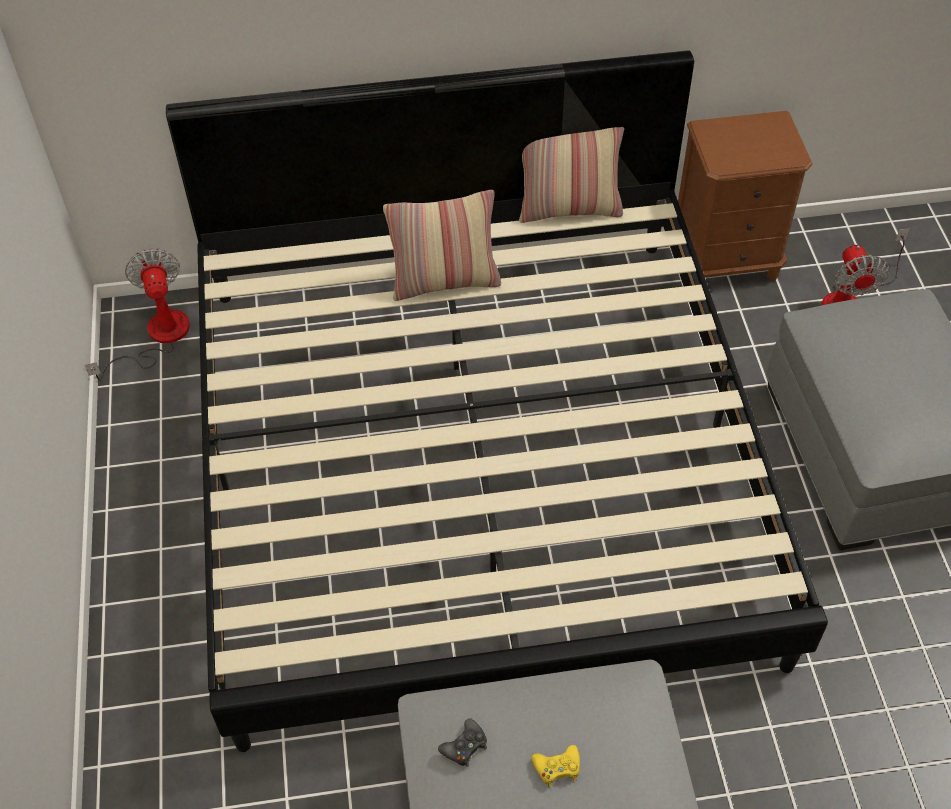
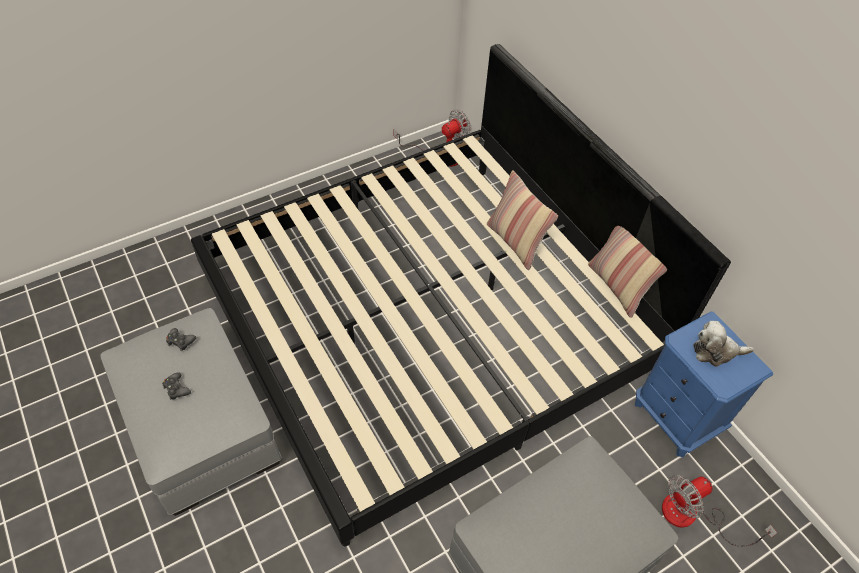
camera: 65 degrees right, 0 degrees up
(557, 768) = (176, 388): yellow game controller -> black game controller
(726, 260) = (676, 418): brown nightstand -> blue nightstand
(746, 142) = (716, 351): none -> plush toy

